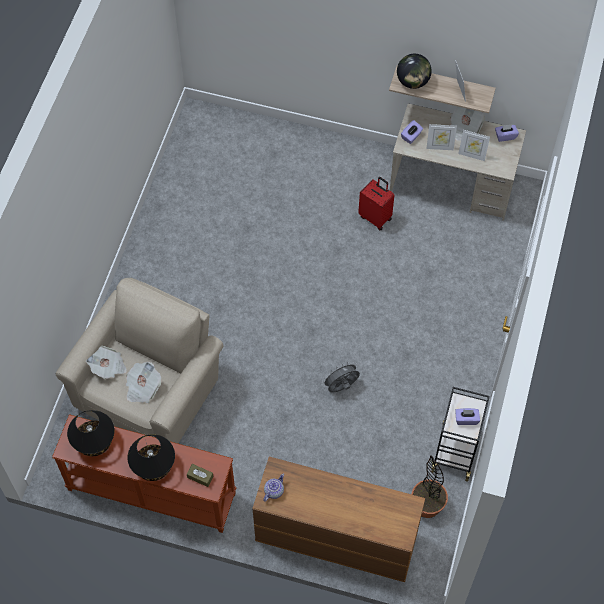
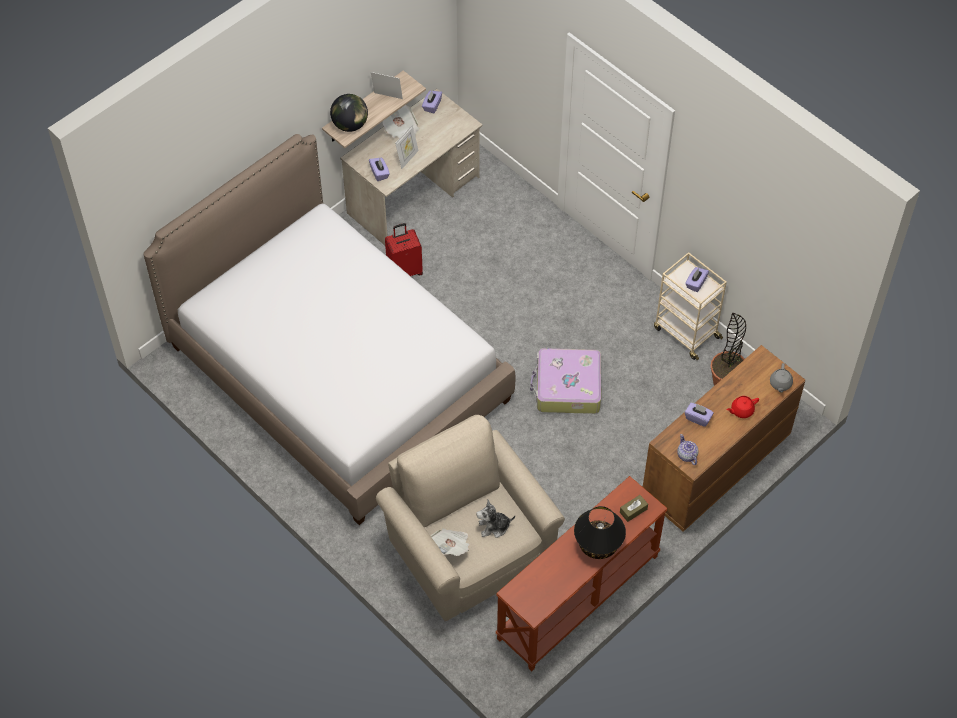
camera: 60 degrees left, 5 degrees down
(94, 441) = (540, 584): black table lamp -> none
(142, 388) = (494, 527): newspaper -> plush toy
(252, 223) = (338, 373): none -> bed
(316, 482) = (698, 418): none -> purple tissue box
(341, 387) = (567, 387): grey fan -> suitcase
(345, 513) = (741, 410): none -> red teapot
(393, 532) = (780, 384): none -> grey teapot
(455, 450) = (685, 332): black cart -> beige cart
(472, 155) = (434, 140): picture frame -> none

